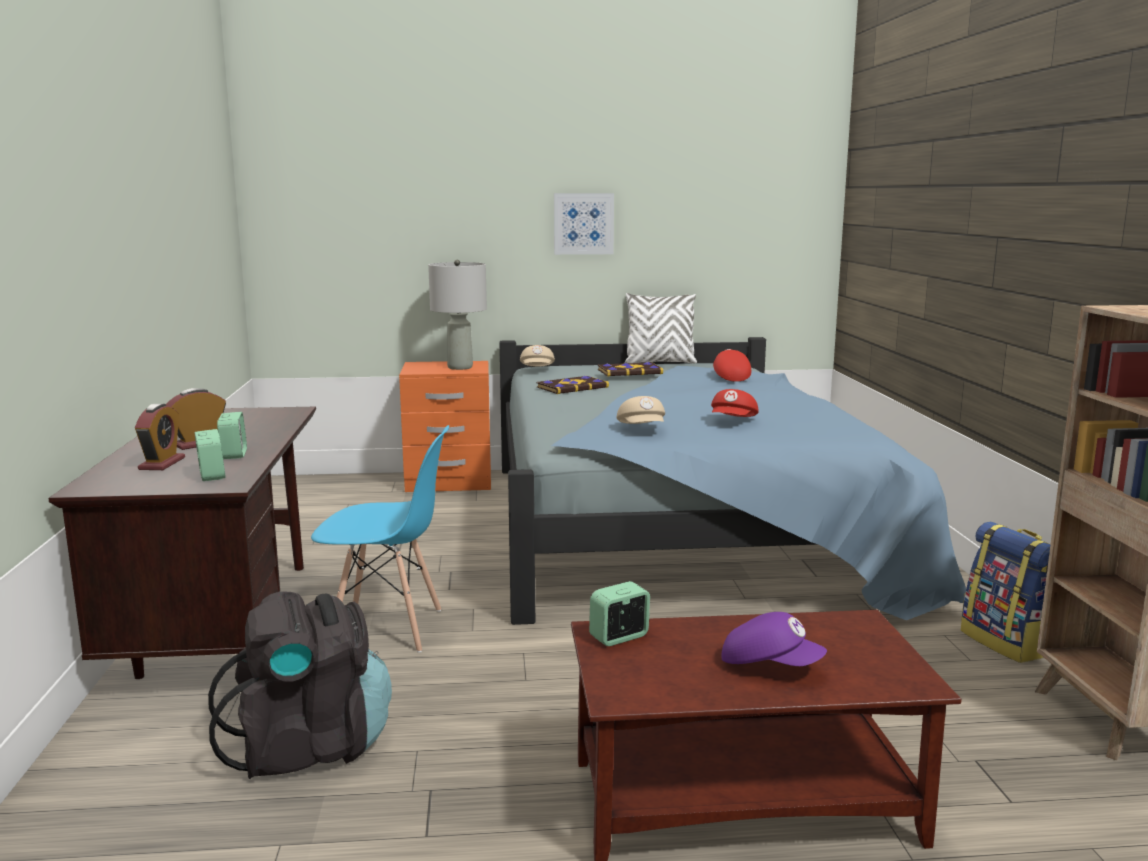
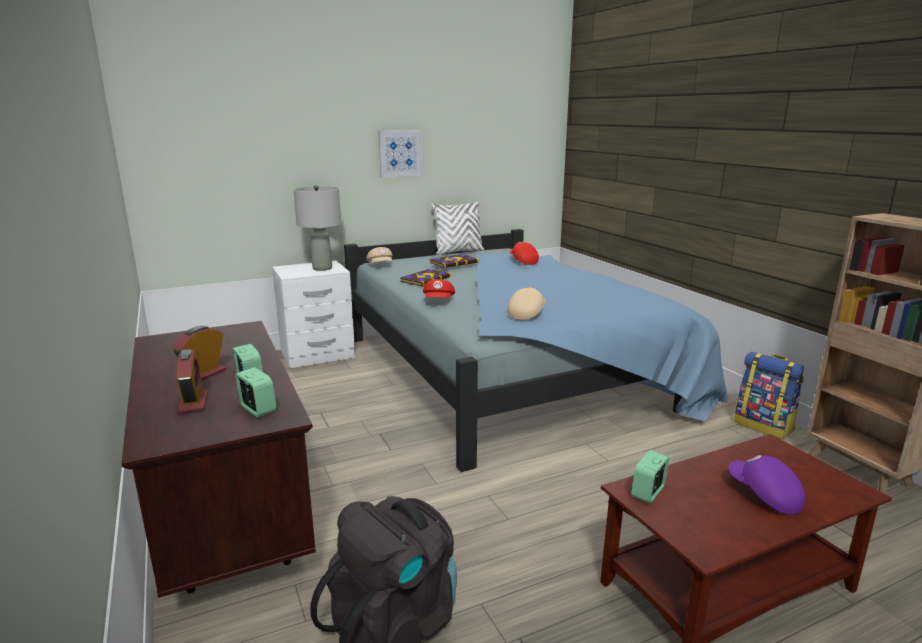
camera: 20 degrees left, 5 degrees up
(387, 629) = (371, 495): blue chair -> none
(449, 482) = (317, 355): orange nightstand -> white nightstand
(642, 429) = (526, 313): beige cap -> beige cap turned 120 degrees counterclockwise
(733, 422) = (575, 300): red cap -> red cap (439, 301)
(770, 665) = (764, 496): purple cap -> purple cap turned 135 degrees counterclockwise

